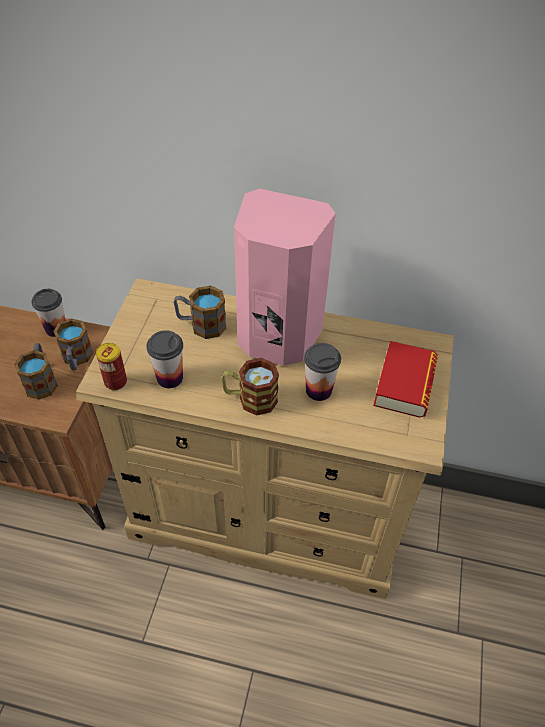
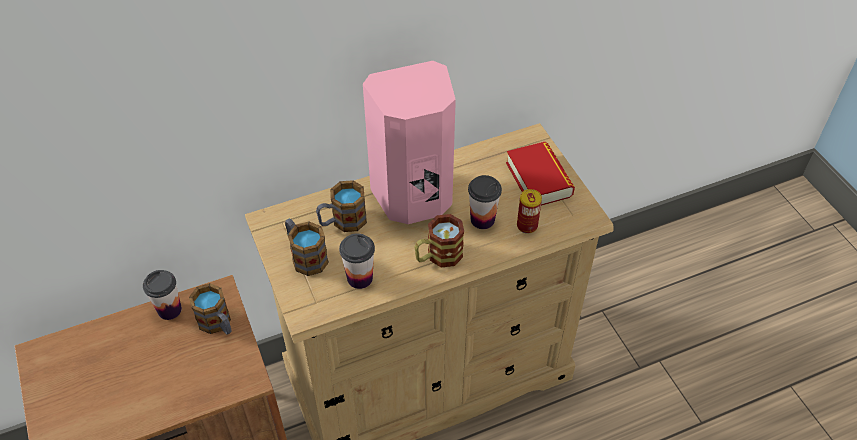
camera: 35 degrees left, 0 degrees up
(42, 380) = (204, 361): mug -> mug (305, 256)
(115, 382) = (318, 308): can -> can (527, 226)

